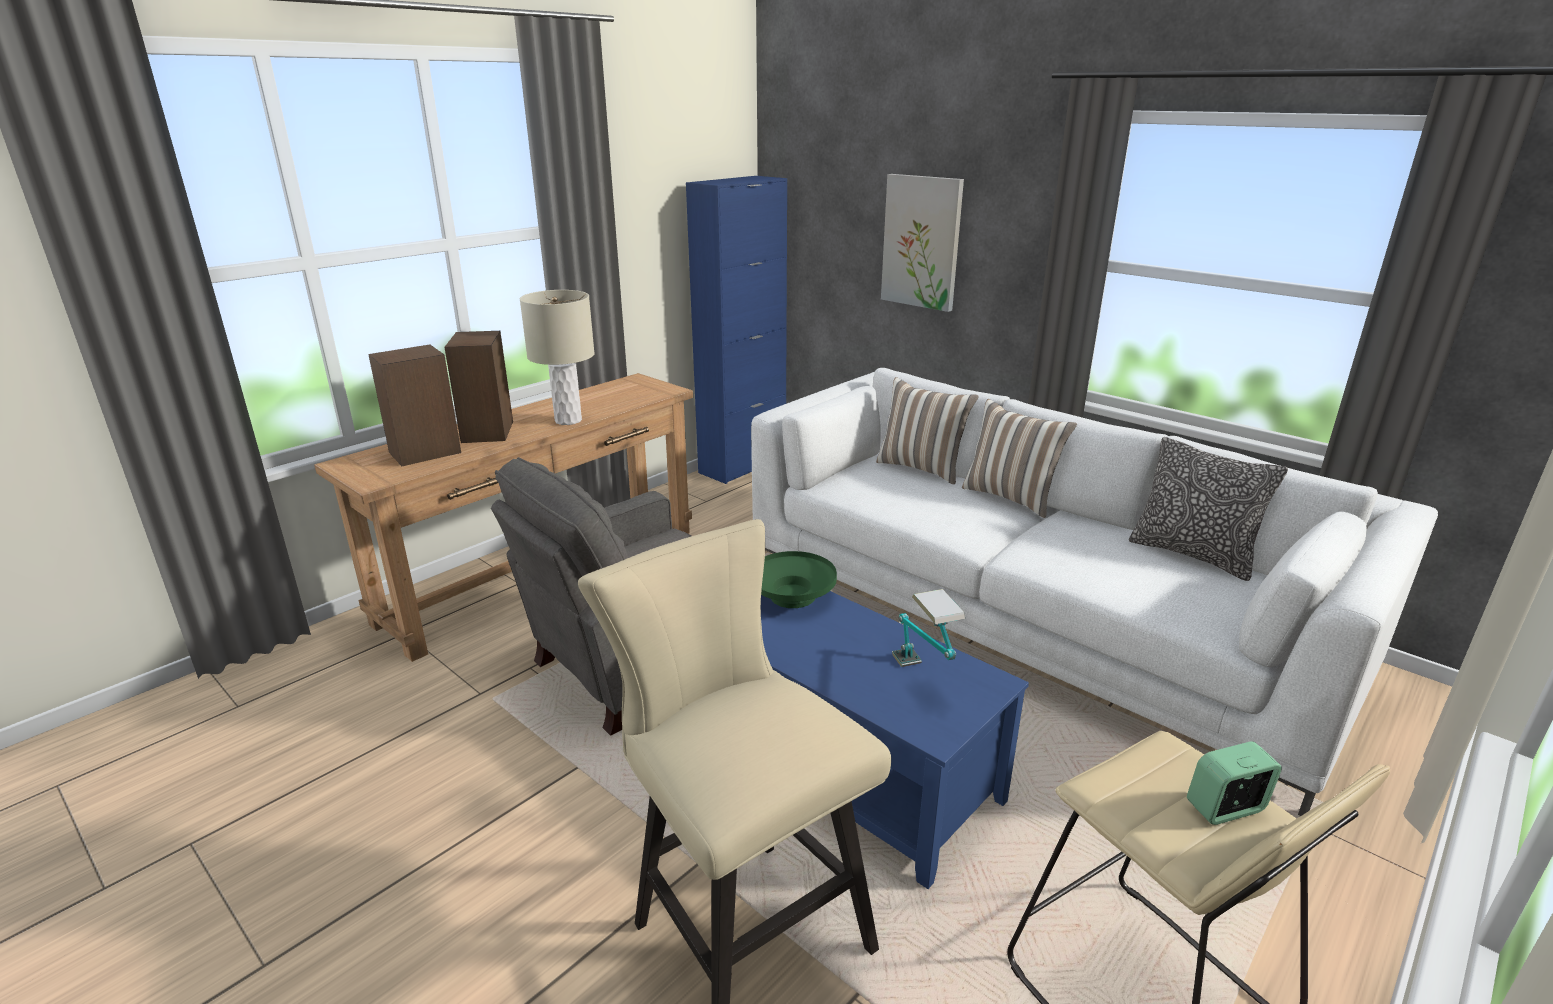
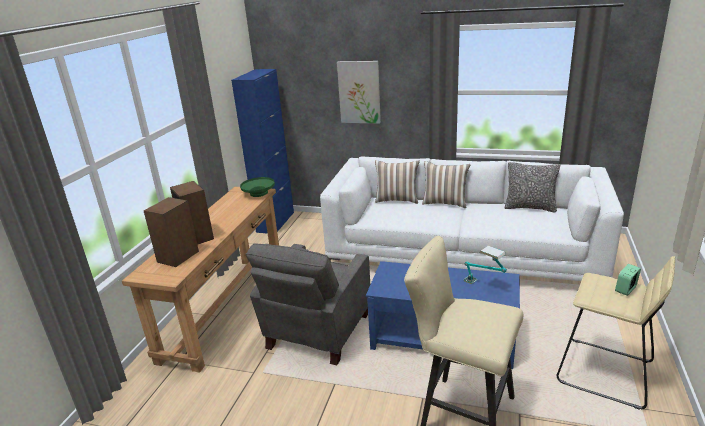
camera: 25 degrees left, 0 degrees up
(568, 420) = (233, 220): beige table lamp -> none
(792, 596) = (401, 271): green bowl -> green bowl (258, 193)

